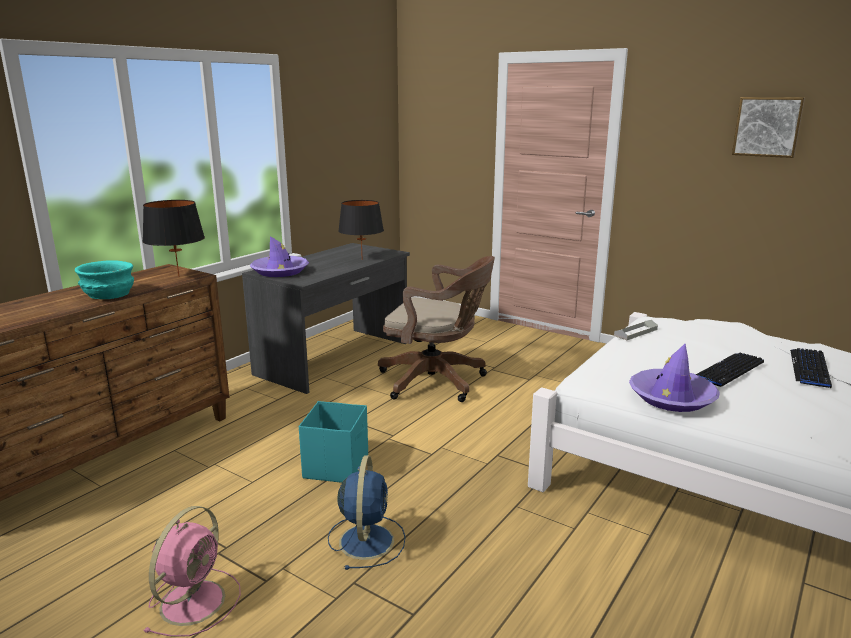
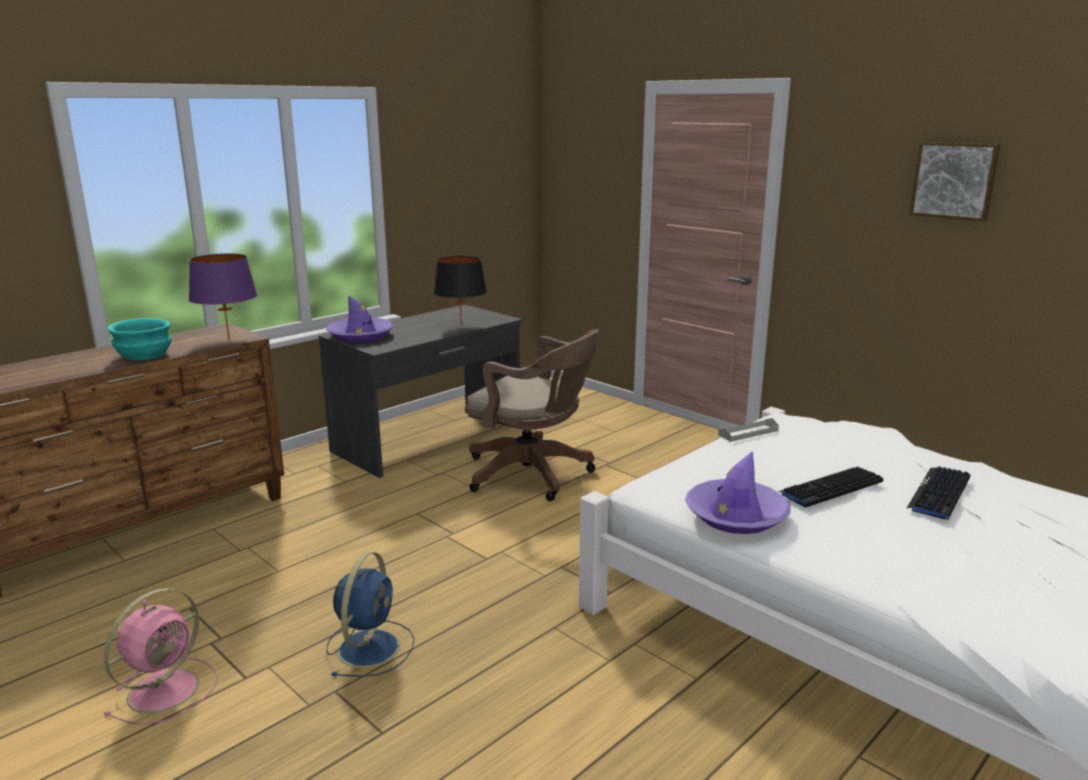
camera: 10 degrees right, 0 degrees up
(178, 276) = (228, 338): black table lamp -> purple table lamp
(337, 466) = (375, 562): turquoise storage box -> none

